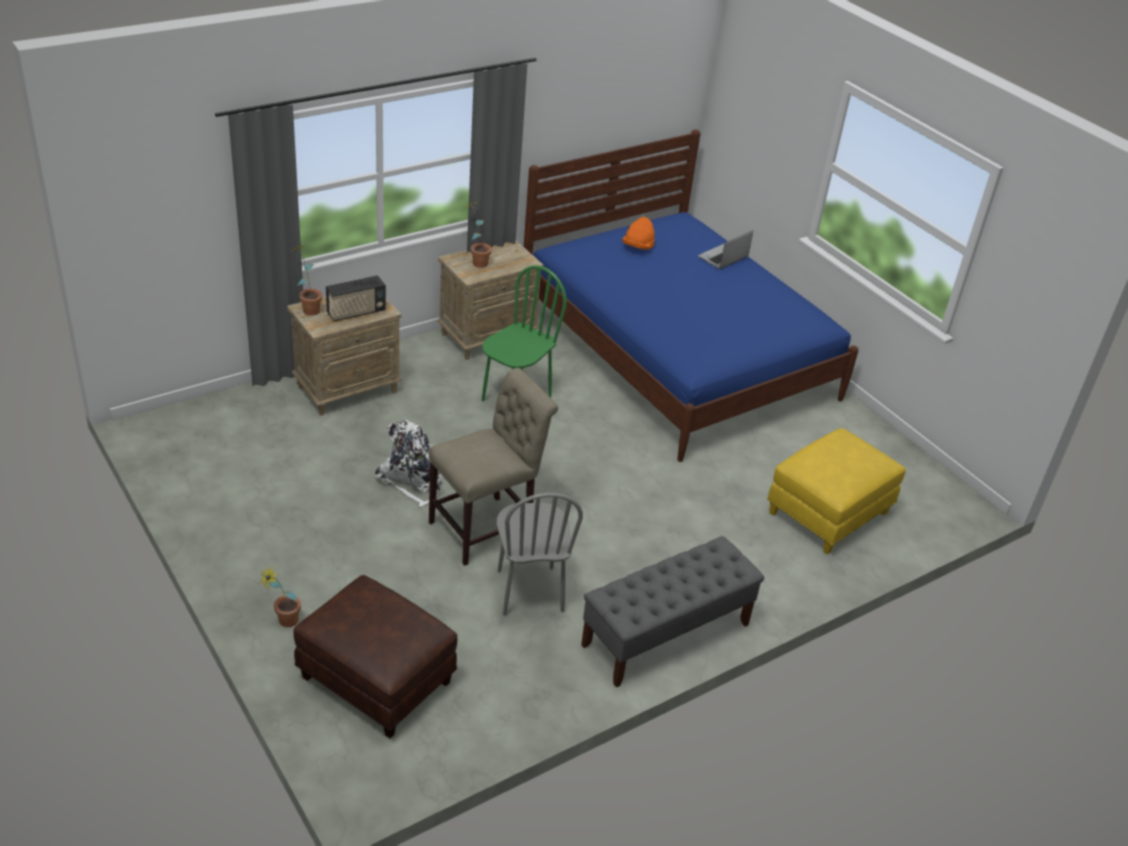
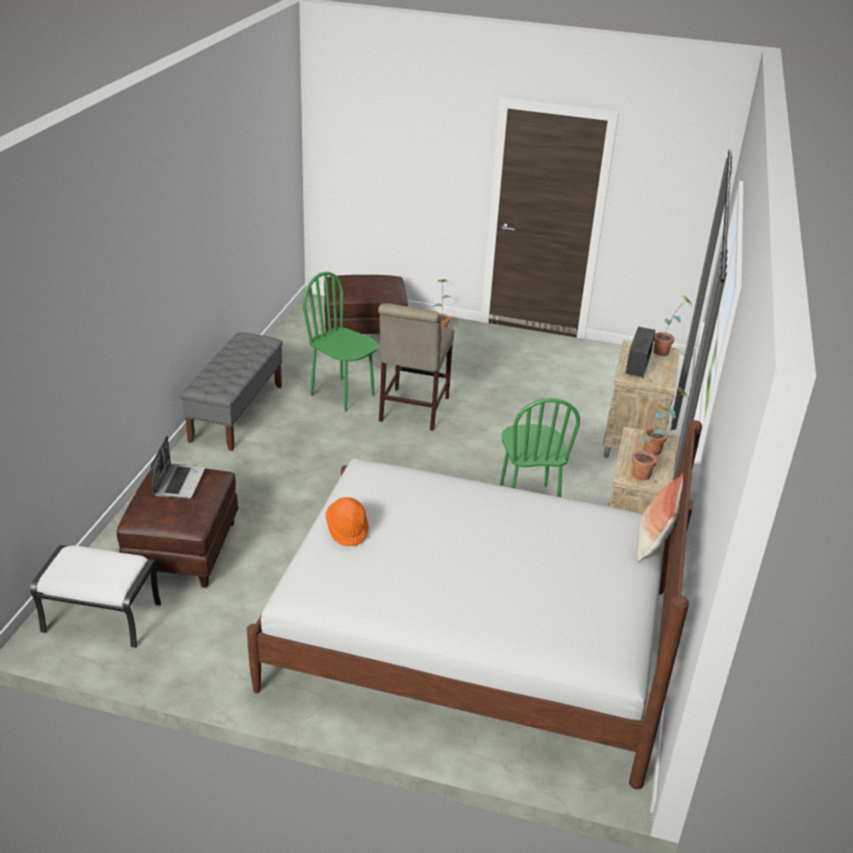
camera: 140 degrees right, 5 degrees down
(412, 479) = (496, 413): white backpack -> none
(513, 257) = (645, 472): none -> potted plant
(529, 591) = (343, 395): grey chair -> green chair
(573, 239) = (653, 543): none -> pillow
(638, 247) = (584, 567): orange hat -> orange hat (347, 530)
(677, 354) = (470, 637): blue bed -> white bed
(723, 258) = (490, 612): laptop -> laptop (179, 482)
(828, 514) = (182, 549): yellow ottoman -> brown ottoman
(922, 496) = (100, 618): none -> white ottoman

